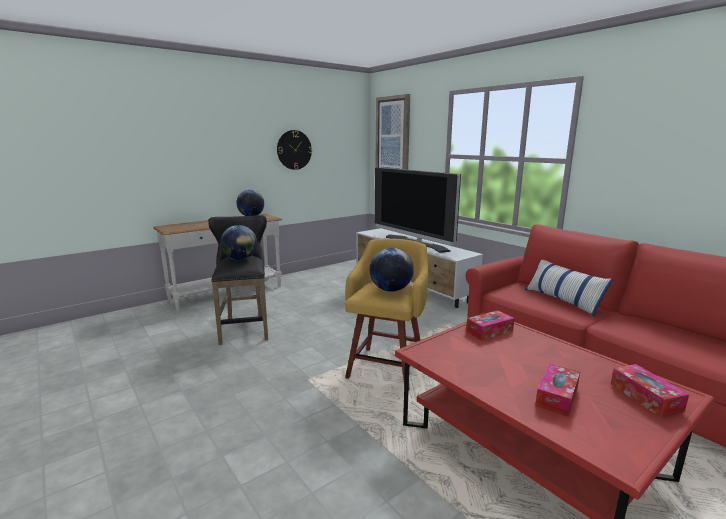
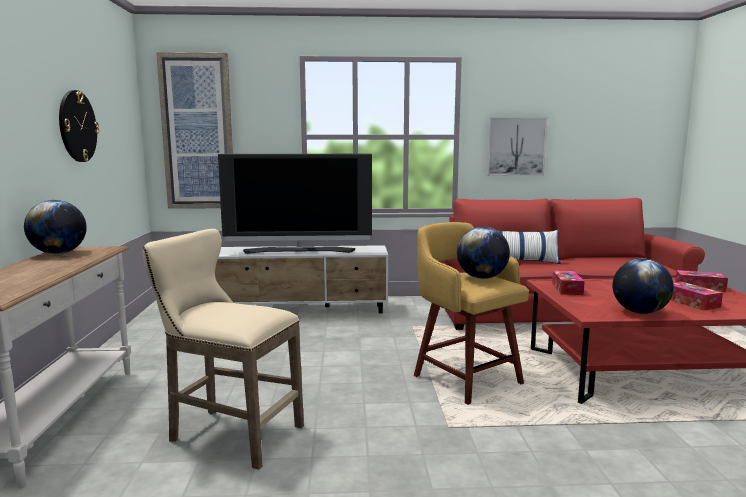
camera: 55 degrees left, 5 degrees down
(240, 259) = (232, 308): globe -> globe (639, 312)
(245, 327) = (229, 433): black stool -> beige stool
(636, 175) = (516, 146): none -> picture

